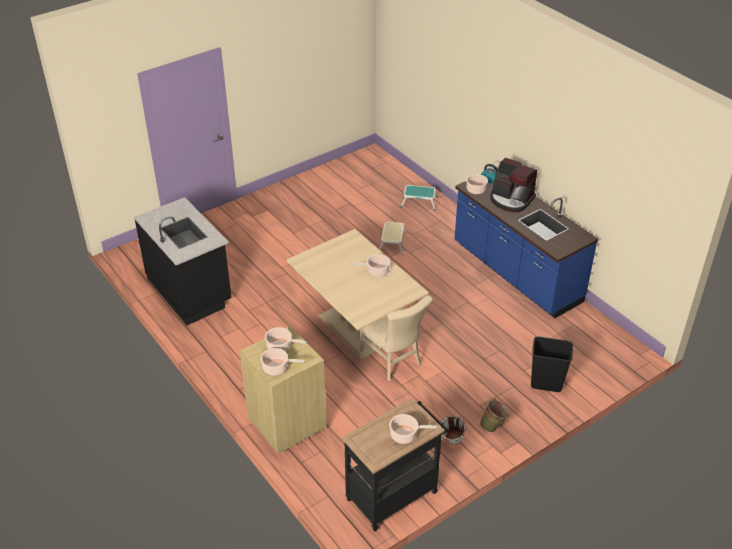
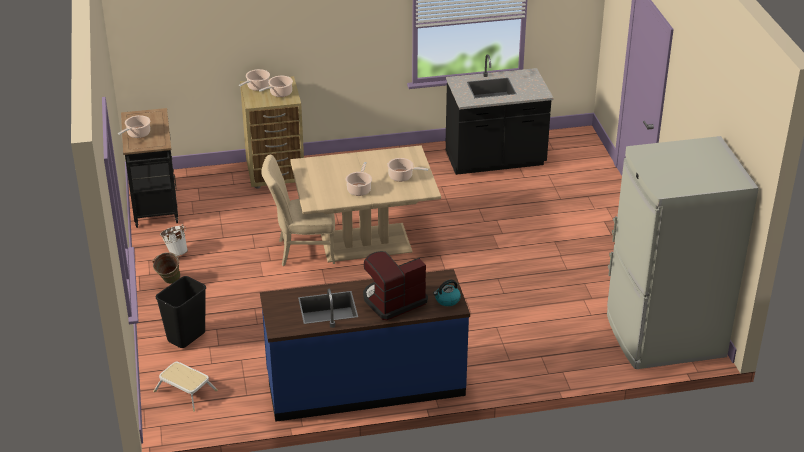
camera: 115 degrees right, 5 degrees down
(367, 169) = (663, 334): none -> white fridge
(392, 242) = (490, 307): beige step ladder -> beige step ladder (185, 390)
(419, 202) = (561, 356): turquoise step ladder -> none
(475, 188) = (435, 281): cooking pot -> cooking pot (402, 177)

